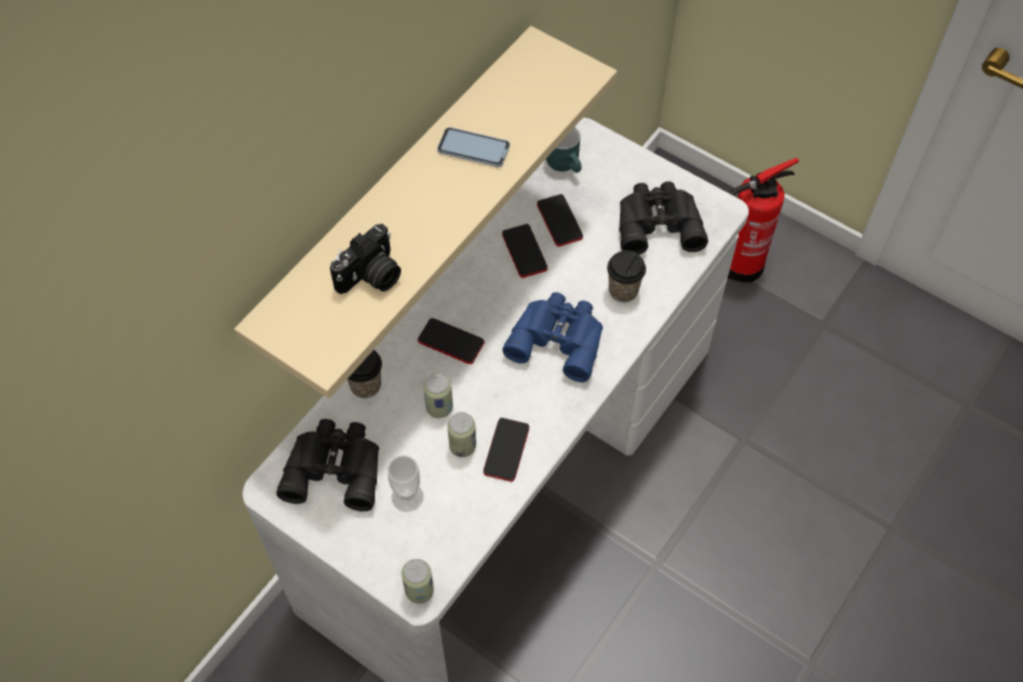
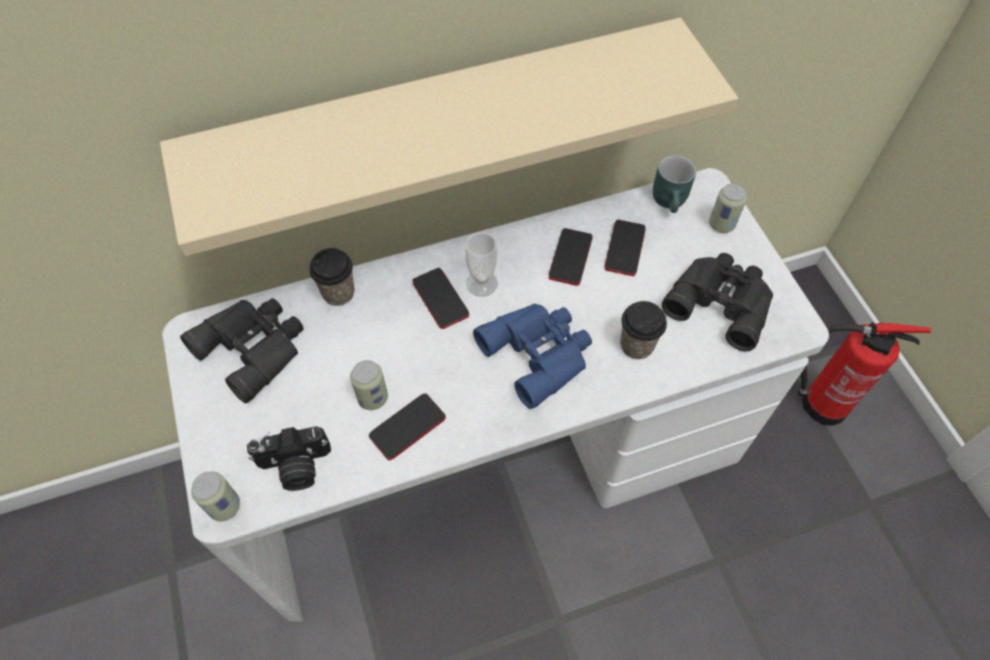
camera: 35 degrees right, 0 degrees up
(371, 277) = (318, 163): camera -> camera (295, 467)
(407, 497) = (288, 413): cup -> cup (482, 283)
(439, 407) = (382, 350): can -> can (721, 224)
(473, 148) = (523, 98): phone -> none

